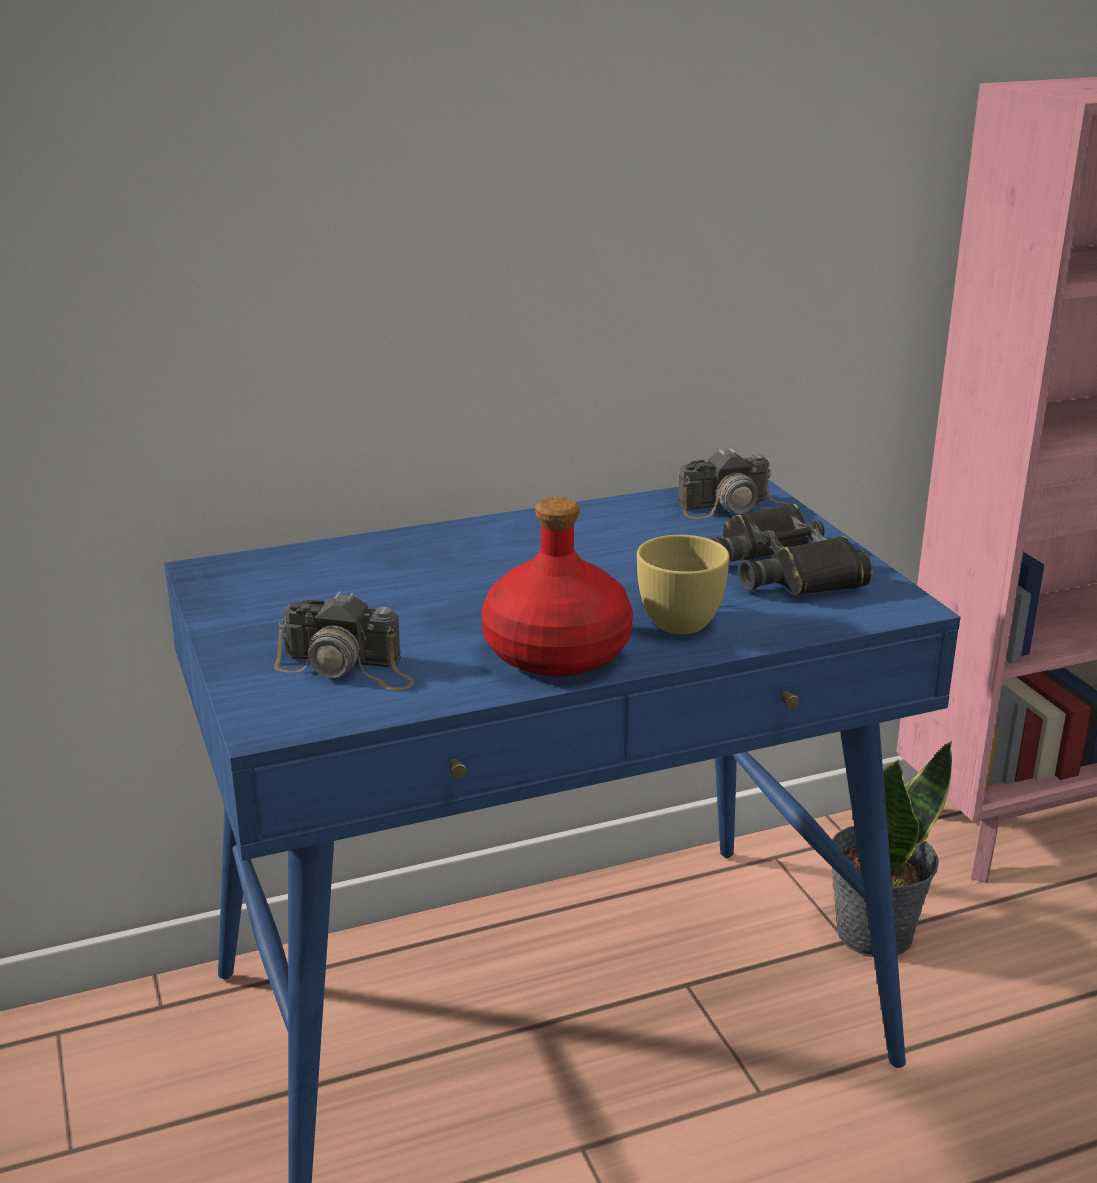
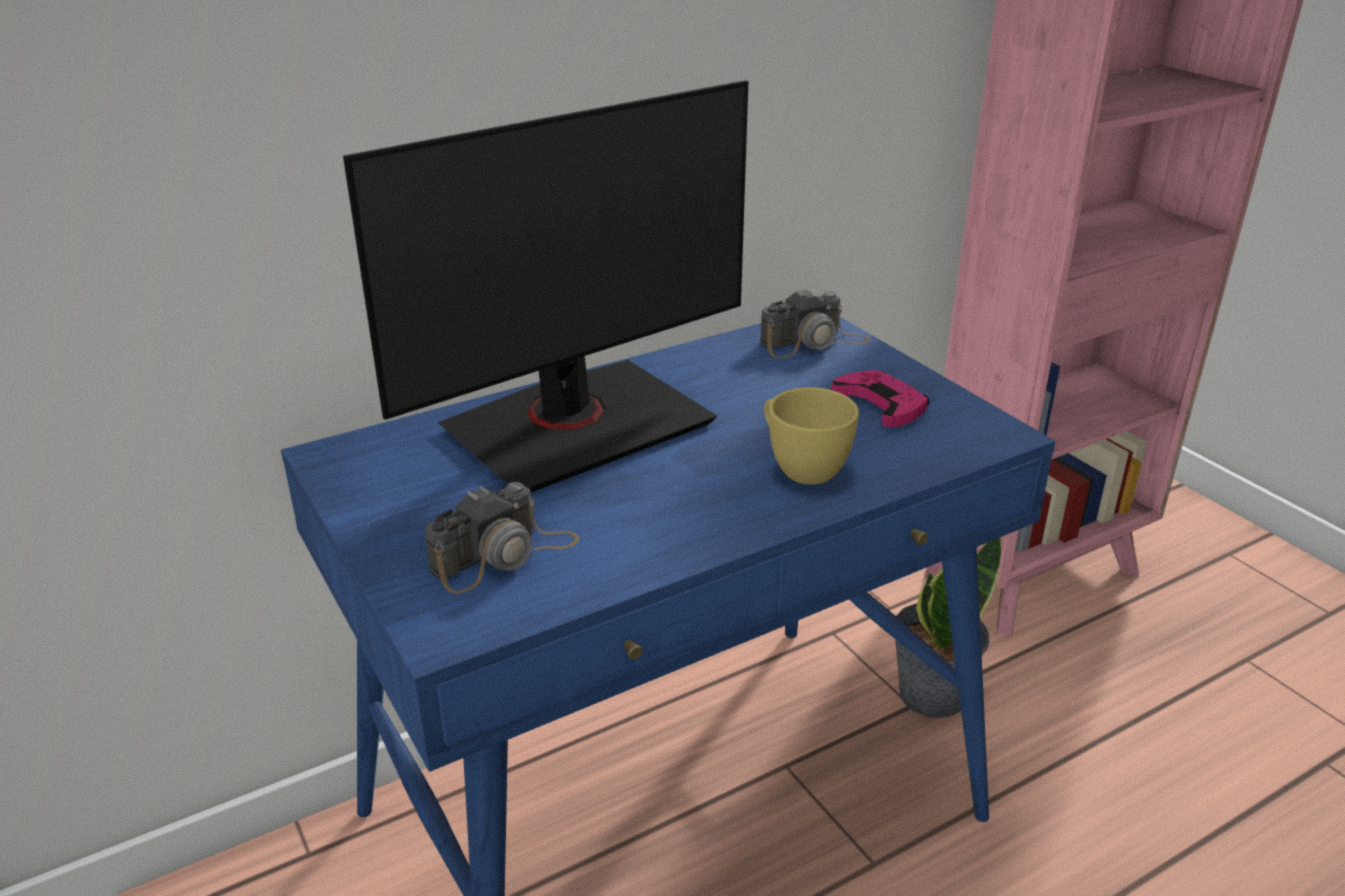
camera: 10 degrees left, 5 degrees up
(347, 667) = (504, 555): camera -> camera turned 45 degrees counterclockwise
(457, 563) = (576, 425): none -> monitor
(555, 653) = (704, 517): red bottle -> none
(784, 569) = (881, 404): black binoculars -> pink game controller

